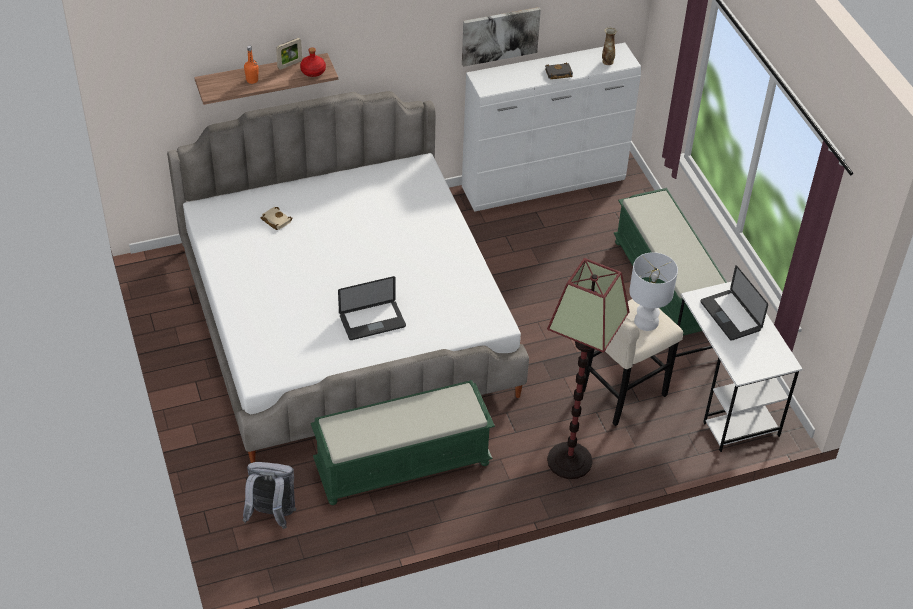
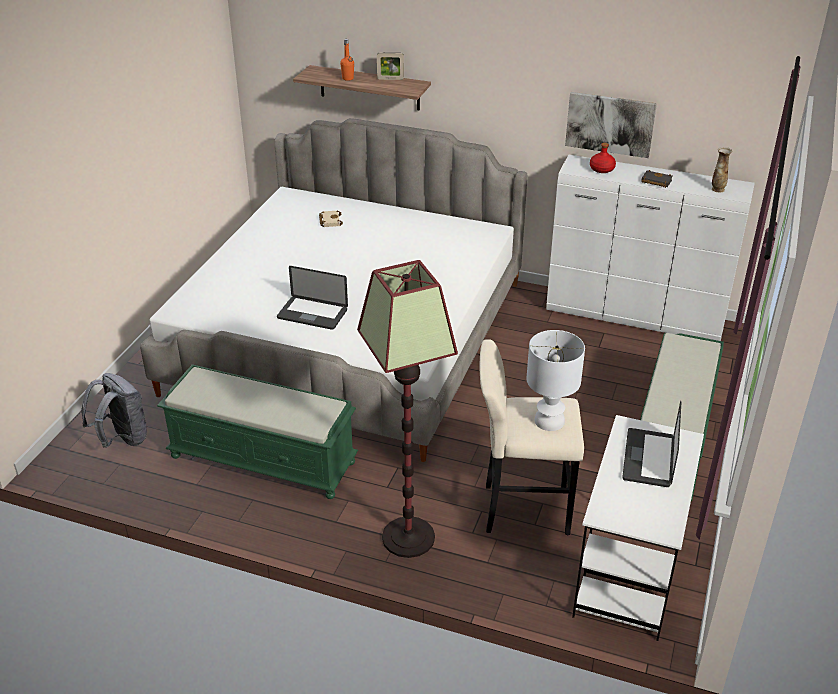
camera: 40 degrees right, 10 degrees down
(313, 71) = (402, 87): red bottle -> red bottle (602, 169)

